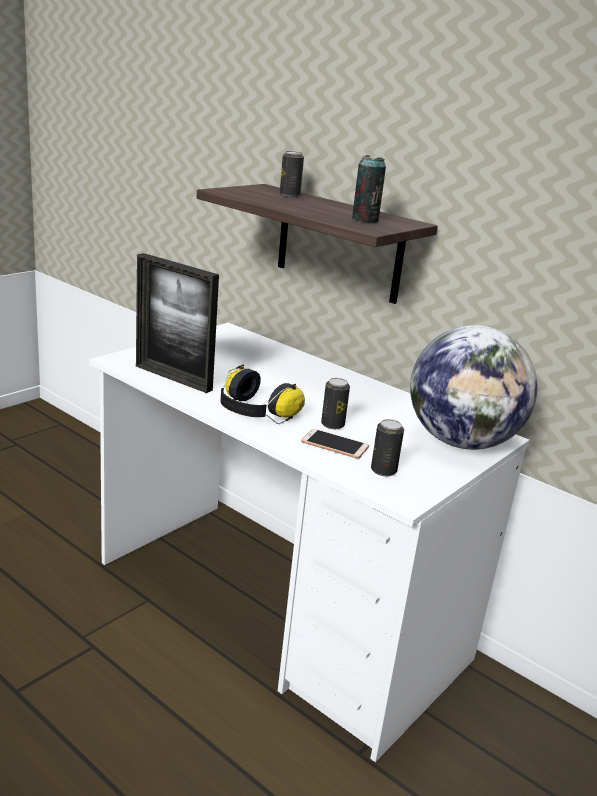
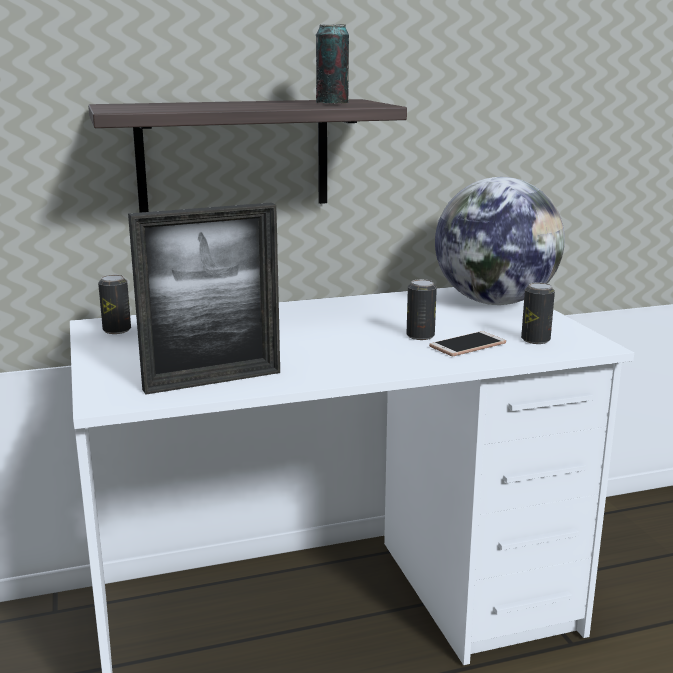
camera: 55 degrees left, 5 degrees down
(254, 413) = (360, 361): headphones -> none
(289, 195) = (177, 104): can -> can (117, 330)

